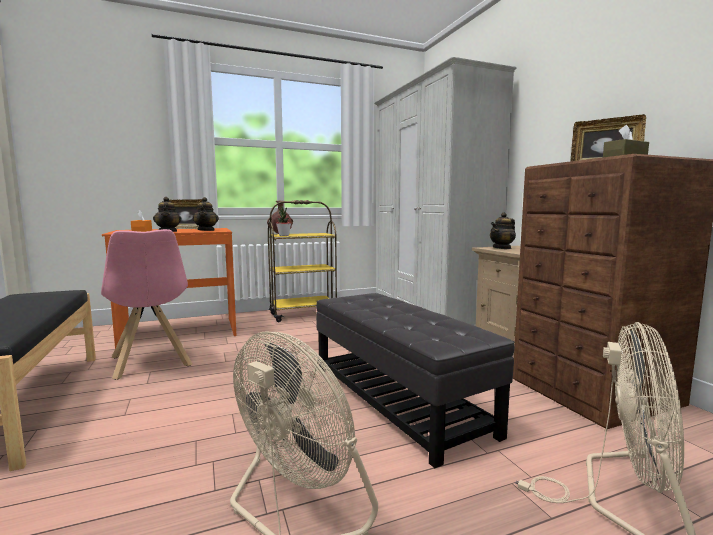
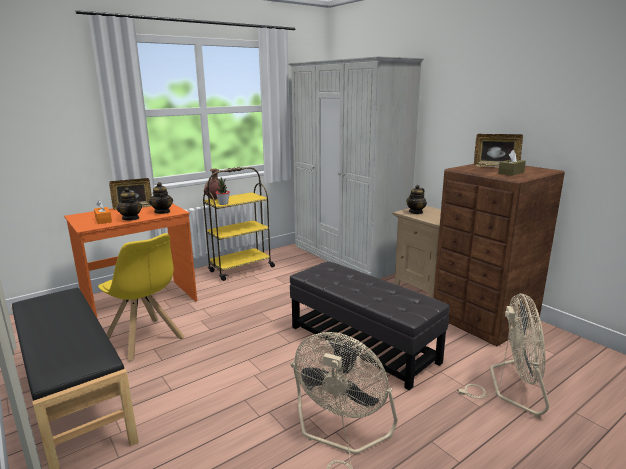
camera: 15 degrees left, 10 degrees up
(151, 363) = (146, 340): pink chair -> yellow chair

